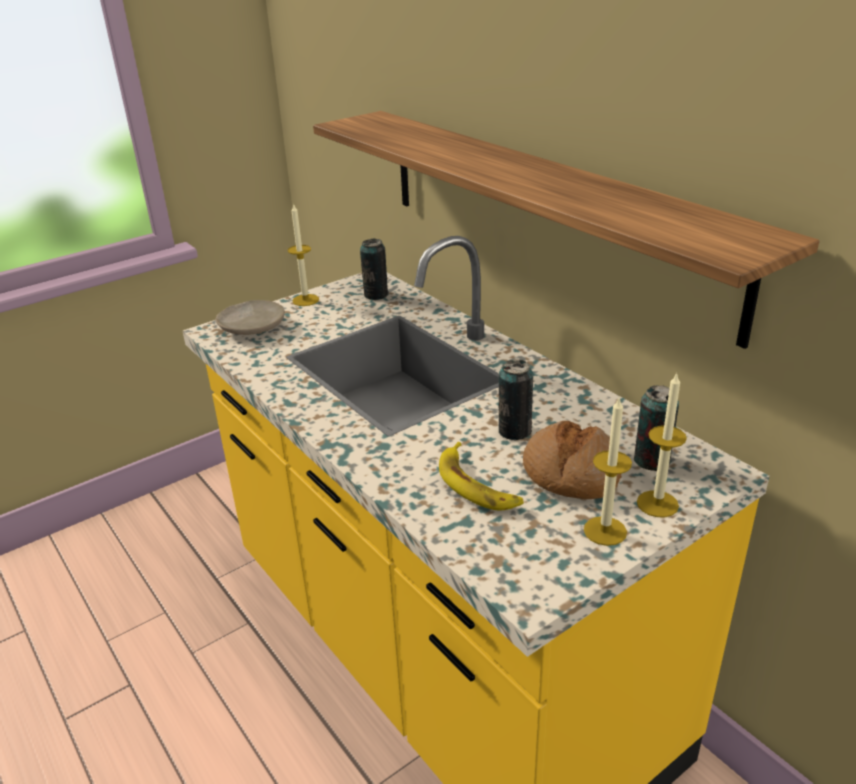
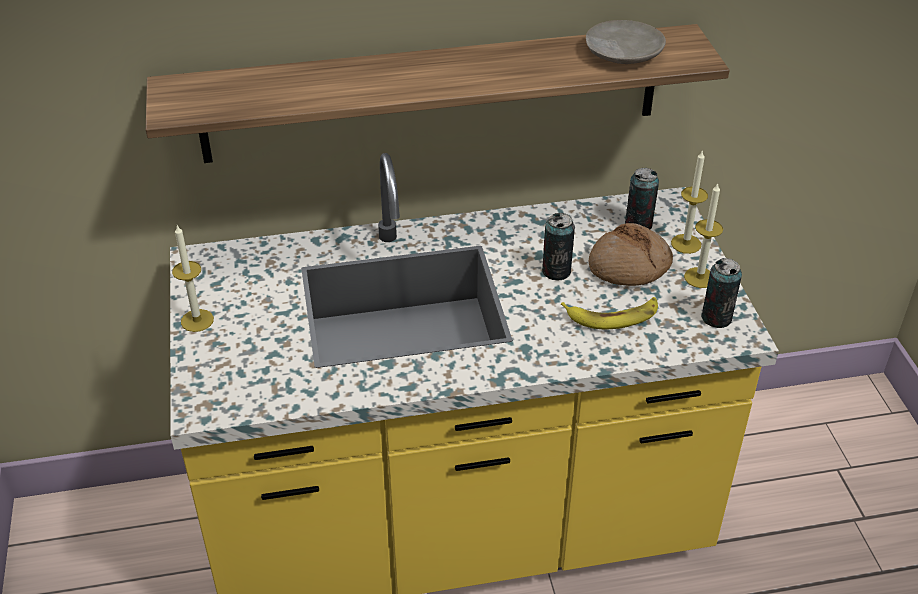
camera: 65 degrees left, 10 degrees up
(252, 327) = (223, 376): beige plate -> beige plate (622, 54)
(376, 295) = (239, 268): can -> can (716, 318)

